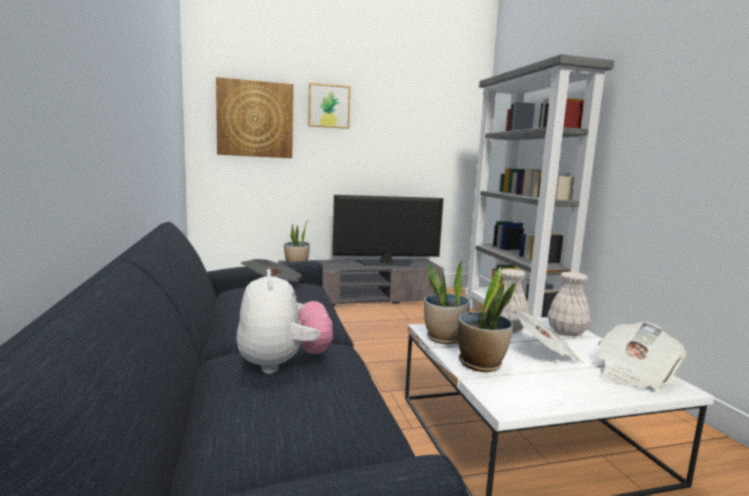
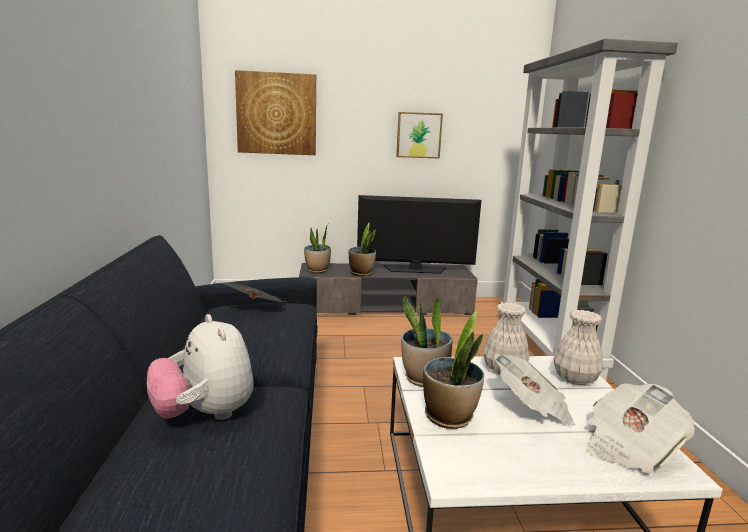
camera: 10 degrees right, 5 degrees up
(283, 364) = (205, 415): plush toy -> plush toy turned 150 degrees clockwise
(328, 106) = (355, 97): picture -> picture (418, 135)
(339, 267) = (361, 273): none -> potted plant

